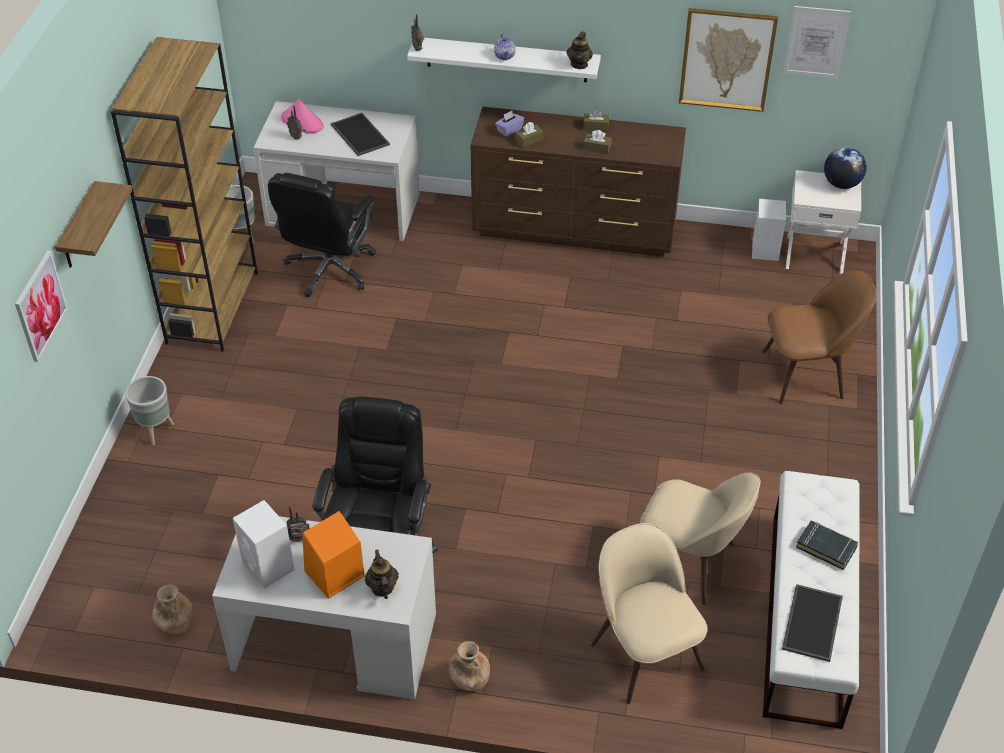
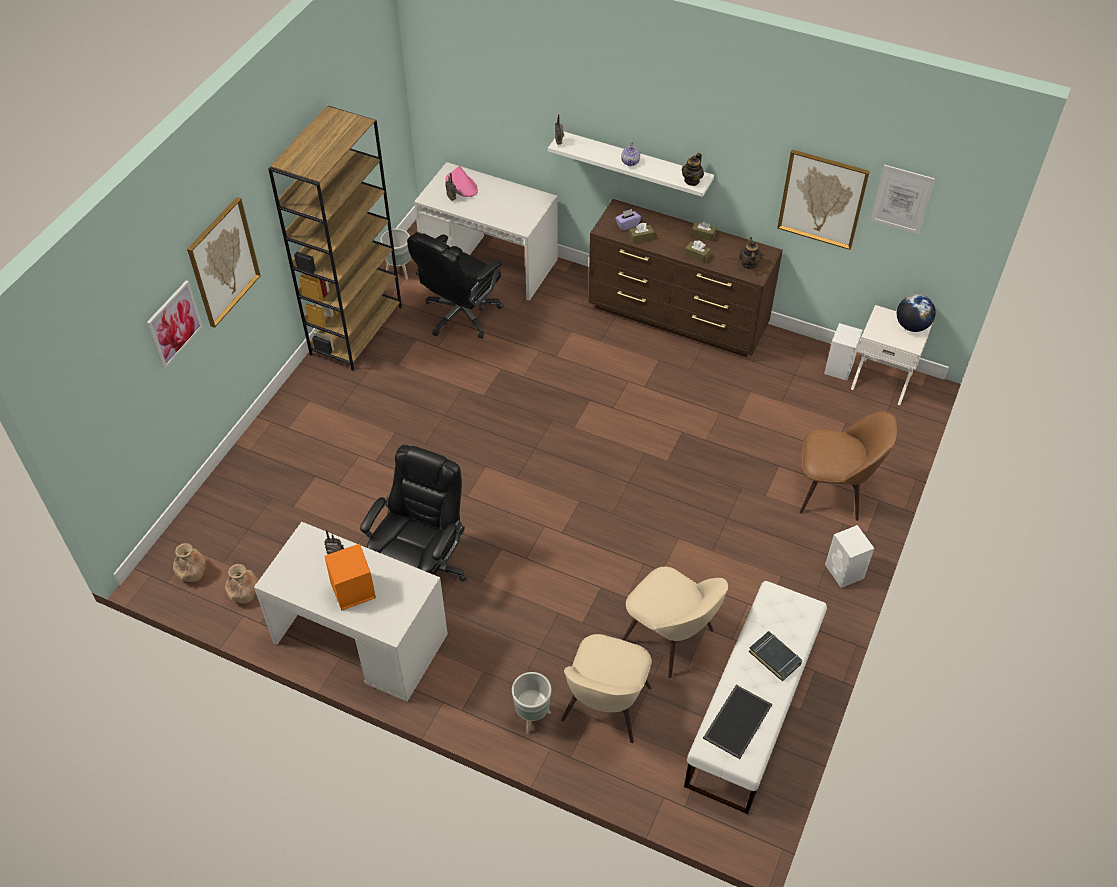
camera: 15 degrees right, 5 degrees up
(79, 228) = (223, 262): shelf -> picture
(155, 431) = (278, 429): grey planter -> grey planter (531, 717)
(269, 567) = (304, 573): white speaker -> white speaker (844, 572)
(358, 134) = (504, 205): tray -> none
(382, 588) = (386, 611): teapot -> teapot (749, 264)
(469, 679) = (455, 695): brown vase -> brown vase (192, 572)
(644, 653) = (605, 707): beige chair -> beige chair turned 150 degrees counterclockwise

